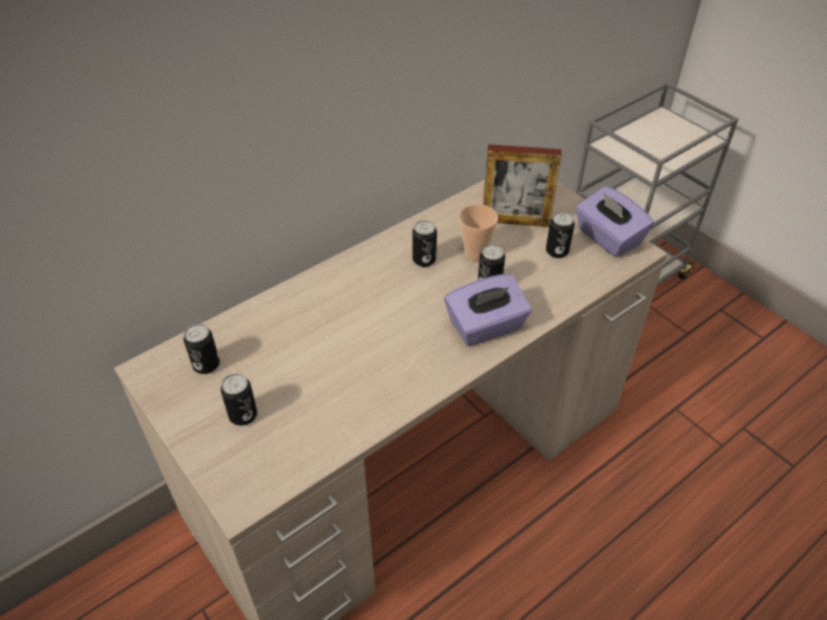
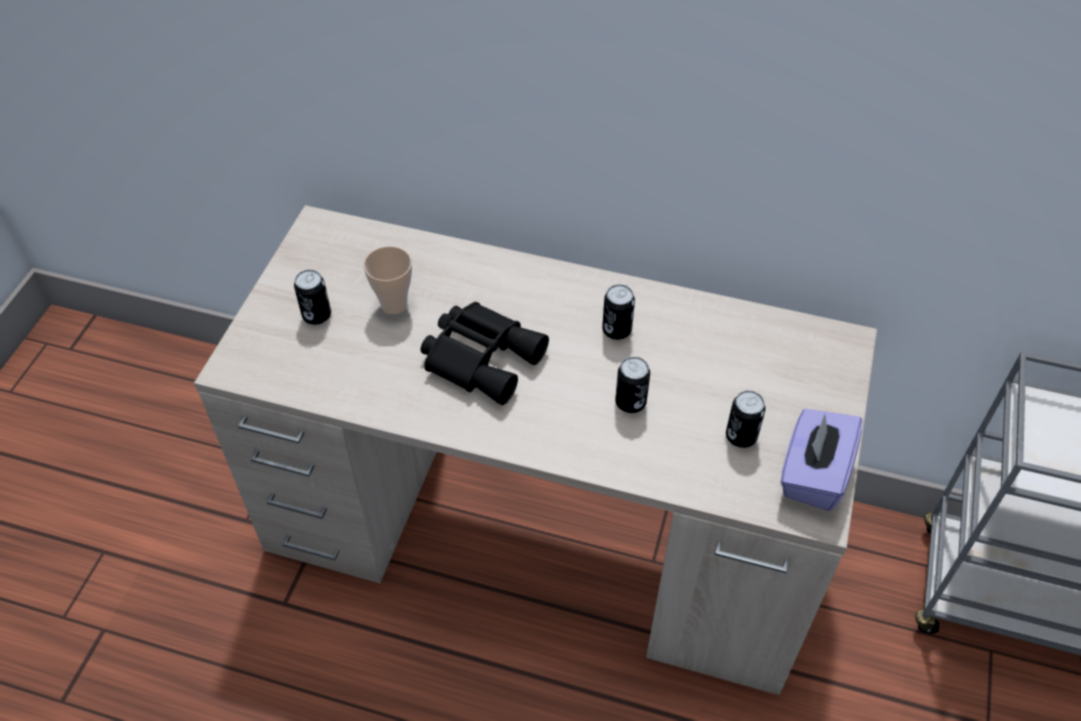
camera: 55 degrees right, 5 degrees up
(206, 365) = (351, 258): can -> none
(382, 337) = (482, 356): none -> black binoculars
(475, 254) = (666, 366): cup -> cup (394, 304)
(486, 327) = (566, 430): purple tissue box -> none
(515, 221) = (754, 374): picture frame -> none

